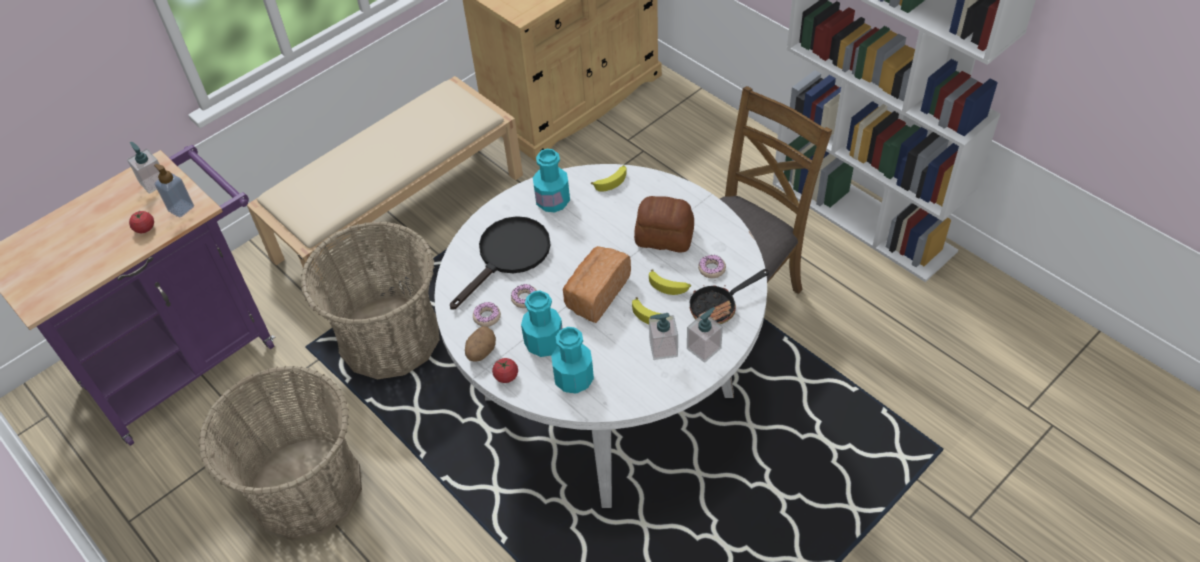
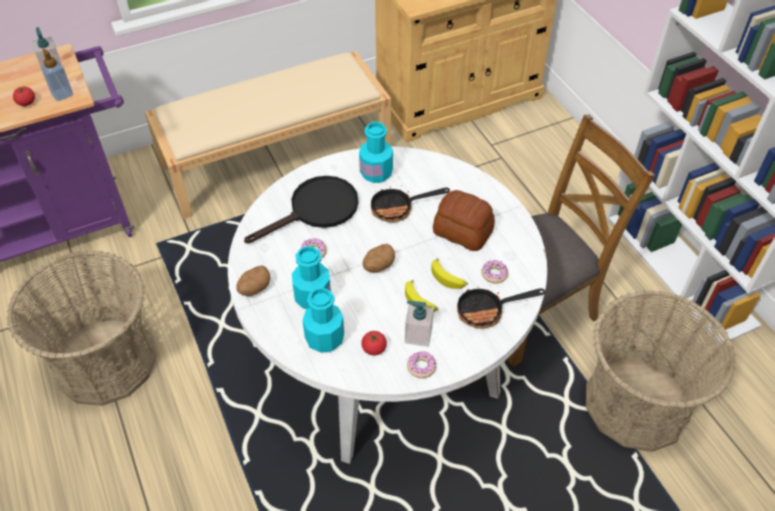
camera: 15 degrees right, 0 degrees up
(390, 338) = (226, 256): basket -> basket (636, 404)
(487, 317) = (273, 259): donut -> donut (421, 367)
(506, 376) = (266, 317): tomato -> tomato (374, 348)
(591, 231) = (398, 208): none -> frying pan
(595, 294) = (378, 266): bread -> potato
(611, 181) = (436, 169): banana -> none
(704, 348) = (456, 346): soap dispenser -> none

